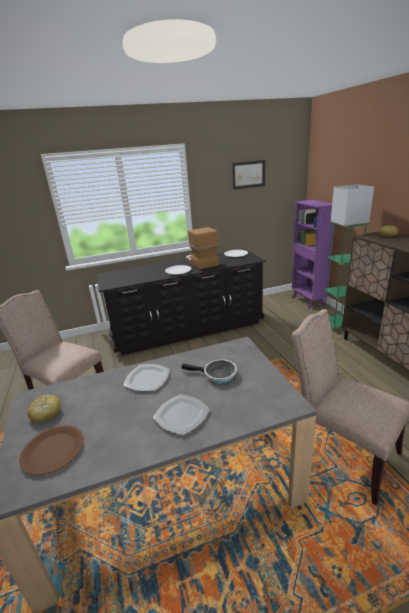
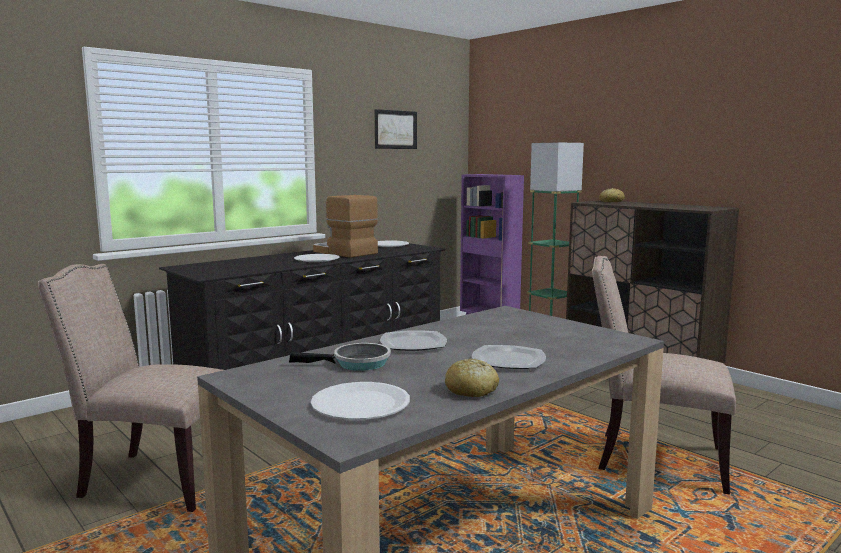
camera: 25 degrees left, 15 degrees down
(46, 413) = (291, 383): bread -> bread (471, 390)
(53, 450) = (361, 404): brown plate -> white plate
(217, 374) = (509, 332): frying pan -> frying pan (356, 363)

